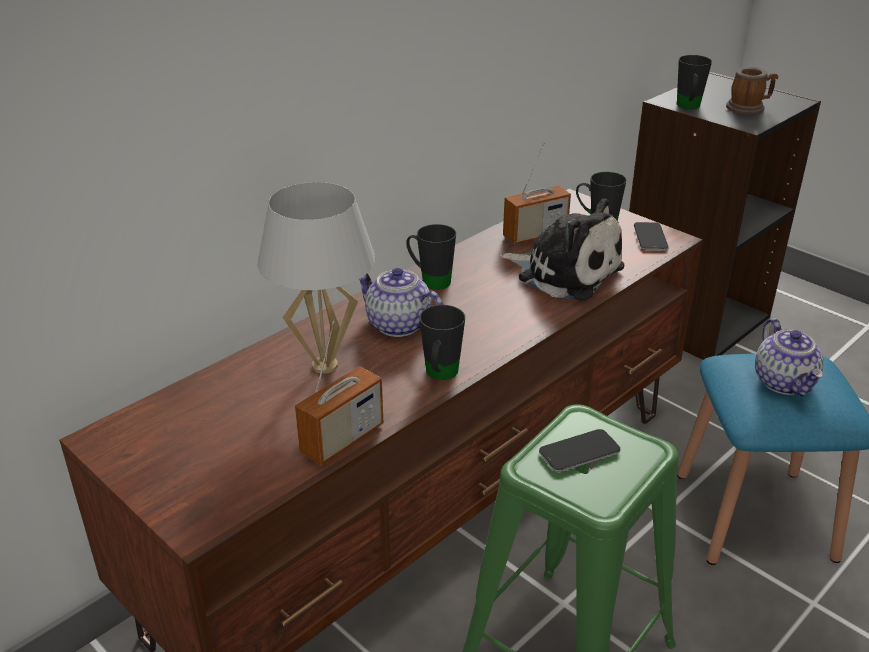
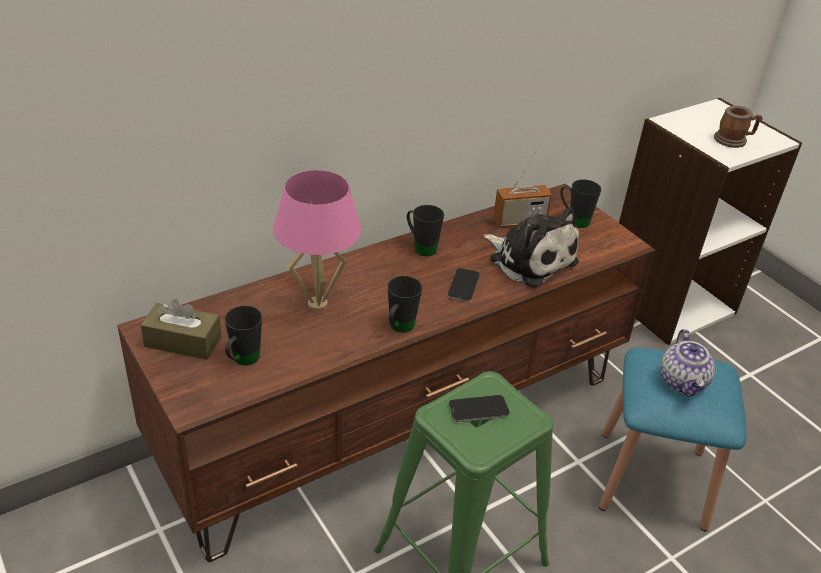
camera: 10 degrees right, 5 degrees up
(159, 443) = (183, 342): none -> brown tissue box
(324, 365) = (317, 303): white table lamp -> pink table lamp
(342, 439) = (310, 364): radio -> none
(397, 325) = (382, 280): teapot -> none
(650, 237) = (612, 240): phone -> phone (463, 286)
(688, 107) = (681, 131): black mug -> black mug (242, 361)
(691, 317) = (667, 301): black bookcase -> white bookcase

